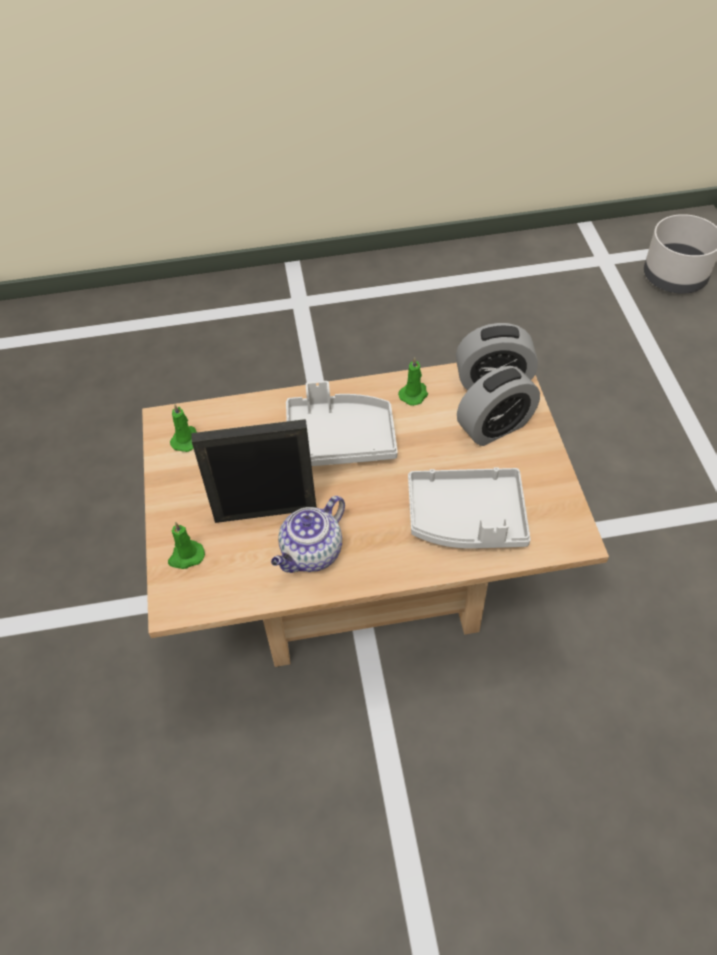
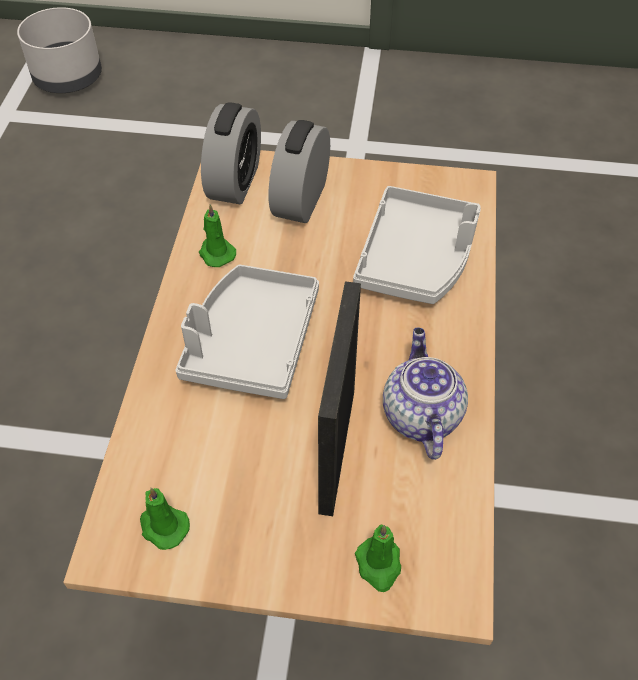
camera: 75 degrees left, 0 degrees up
(311, 554) = (420, 414): teapot -> teapot turned 150 degrees counterclockwise
(495, 427) = (301, 200): alarm clock -> alarm clock turned 150 degrees counterclockwise

